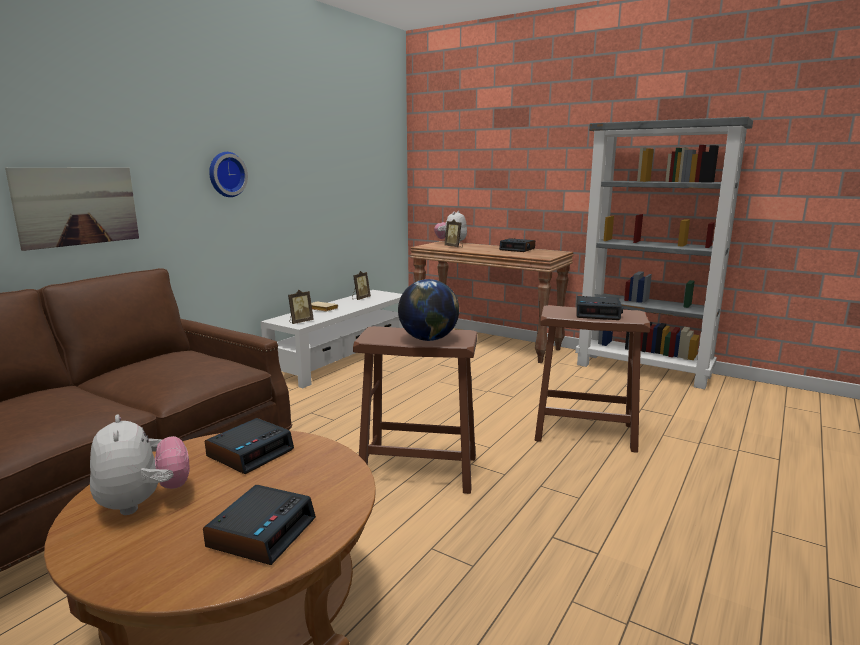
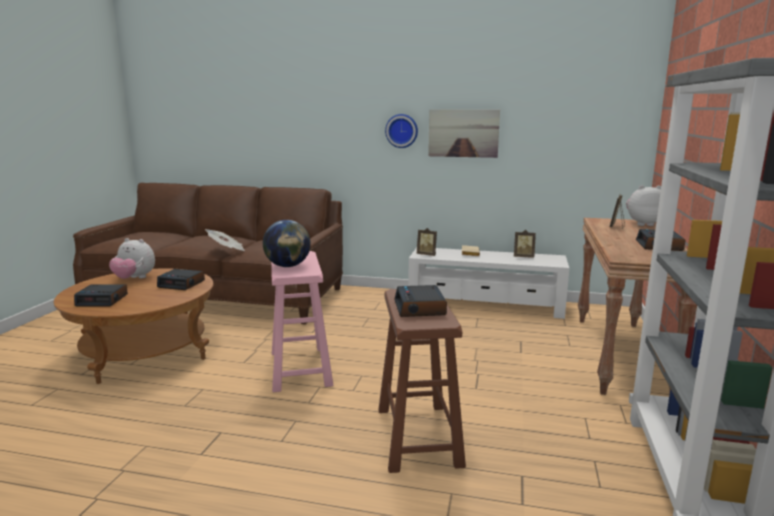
camera: 70 degrees right, 0 degrees up
(77, 206) = (300, 146): picture -> picture (463, 133)
(144, 502) = (134, 278): plush toy -> plush toy turned 60 degrees clockwise
(145, 397) = (227, 250): none -> newspaper
(419, 470) = (300, 369): brown stool -> pink stool

